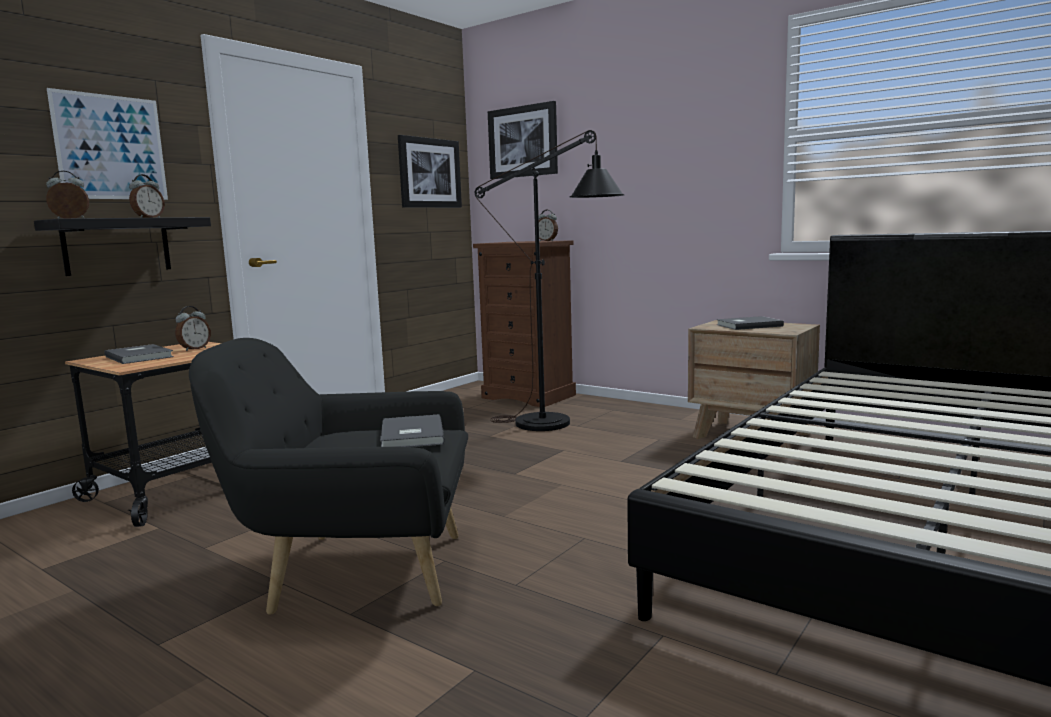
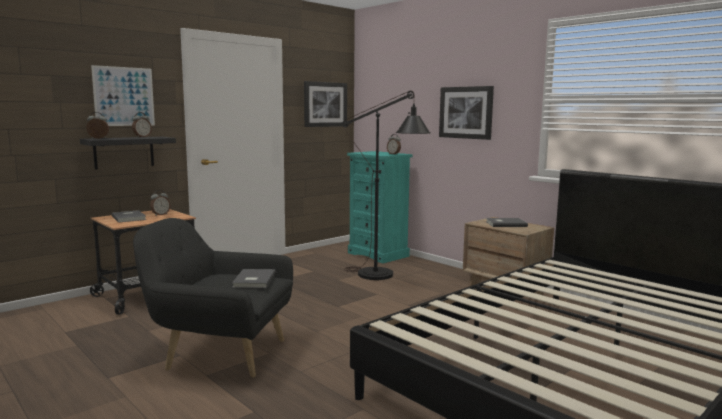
camera: 10 degrees right, 0 degrees up
(523, 141) = (386, 86): picture -> picture (466, 112)
(529, 396) = (378, 254): brown dresser -> turquoise dresser

